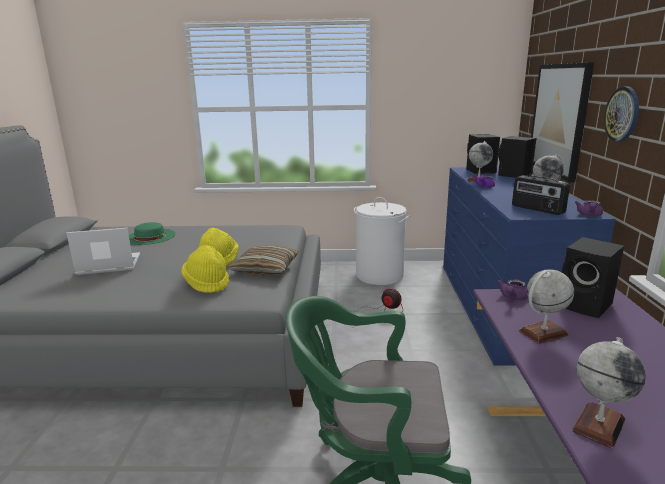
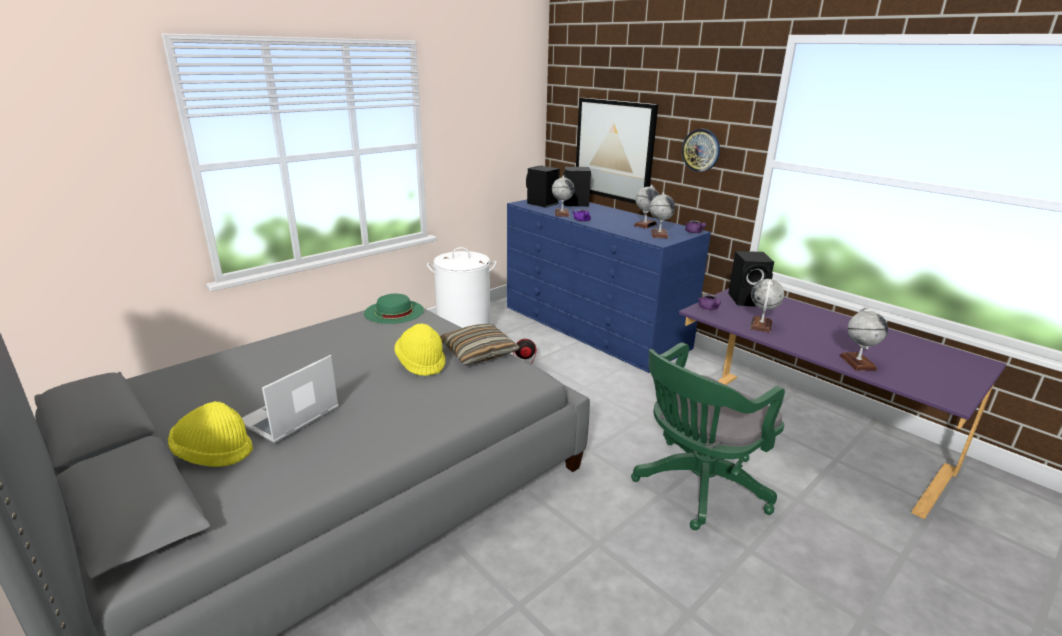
camera: 45 degrees left, 5 degrees up
(150, 236) = (252, 367): green hat -> green hat (394, 311)
(207, 283) = (461, 386): yellow hat -> yellow hat (214, 453)
(537, 209) = (659, 234): radio -> globe

